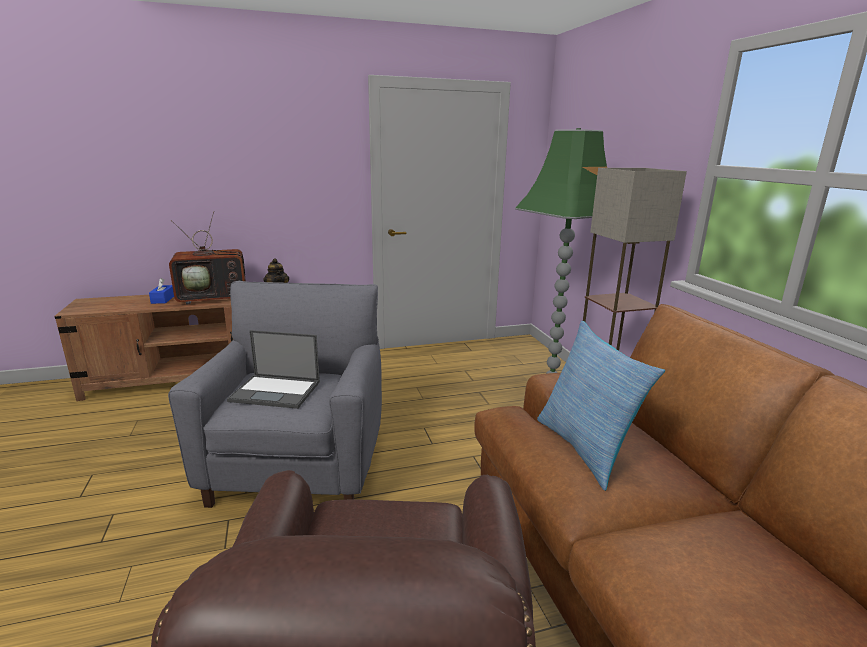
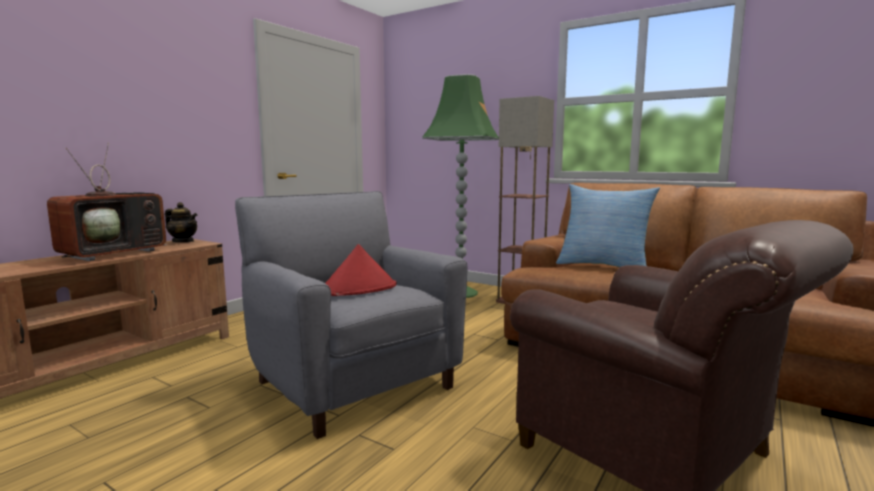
camera: 40 degrees left, 10 degrees down
(163, 299) = (35, 263): blue tissue box -> none
(276, 391) = (359, 289): laptop -> red hat

